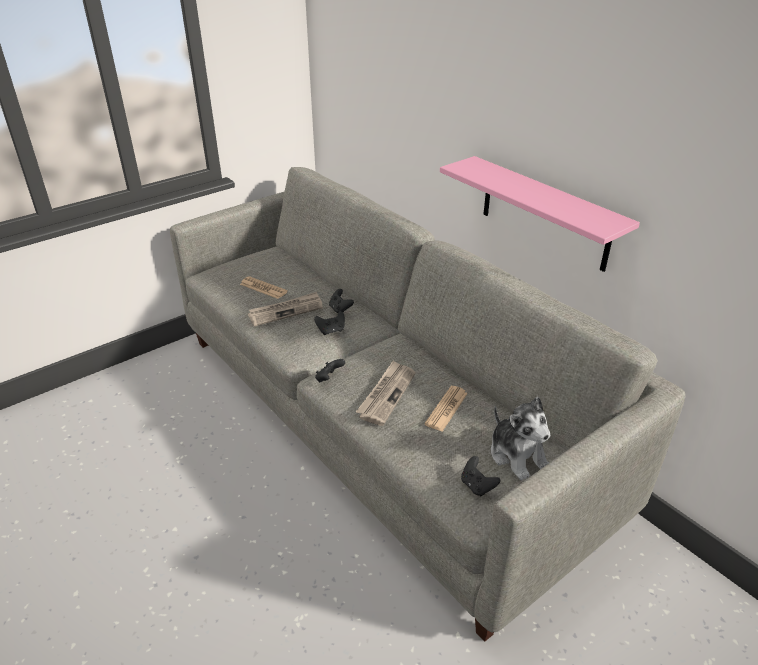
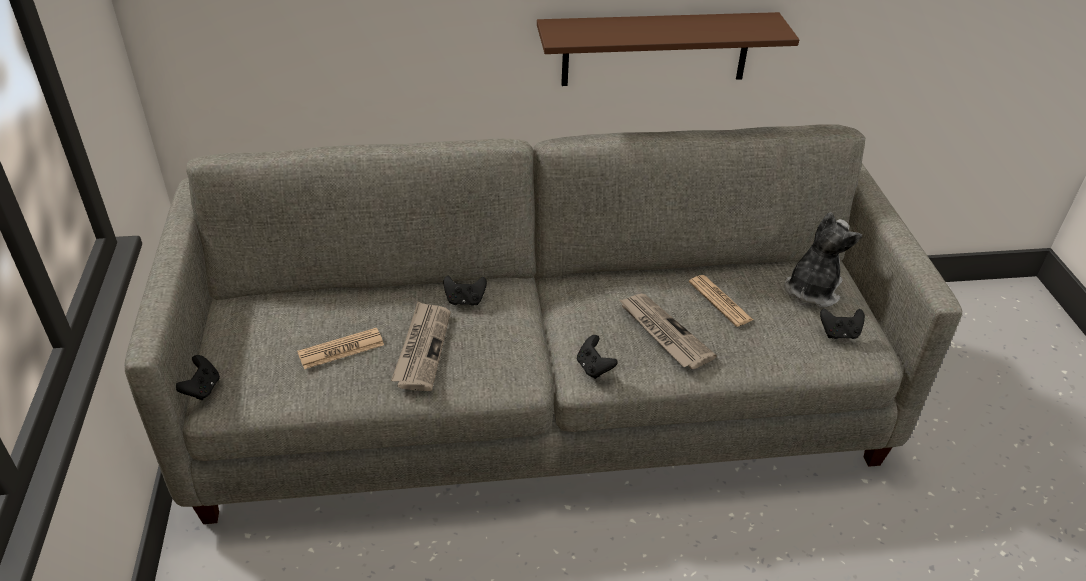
camera: 60 degrees left, 5 degrees up
(331, 331) = (502, 327): black game controller -> black game controller (202, 389)
(517, 455) = (812, 290): plush toy -> plush toy turned 60 degrees counterclockwise
(544, 213) = (656, 49): pink shelf -> brown shelf

